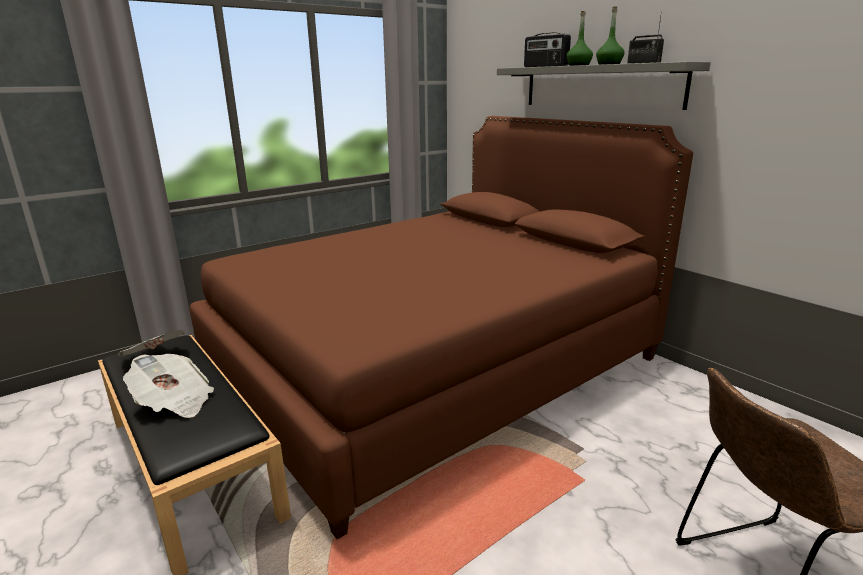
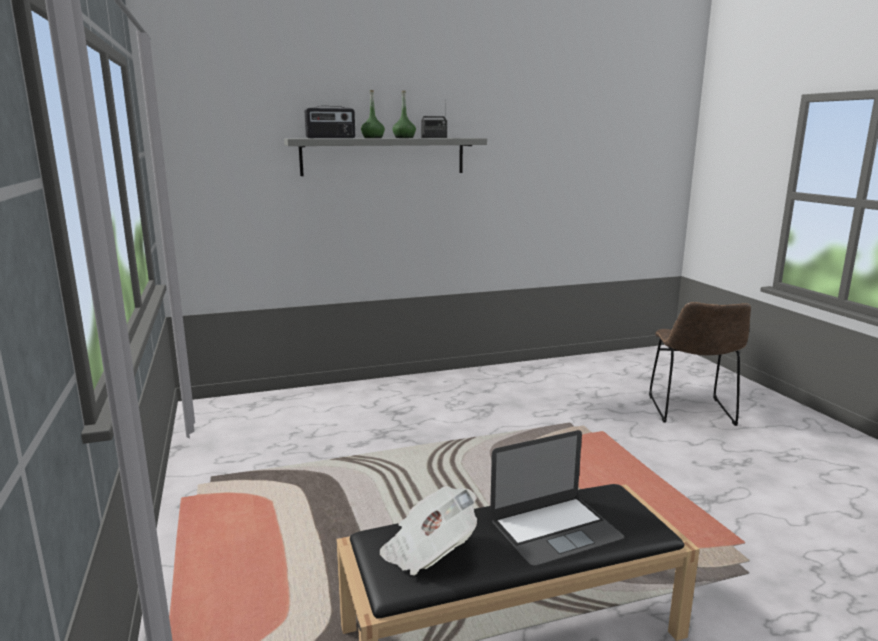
camera: 70 degrees left, 5 degrees down
(174, 402) = (555, 529): newspaper -> laptop
(434, 365) = (408, 452): brown bed -> none

